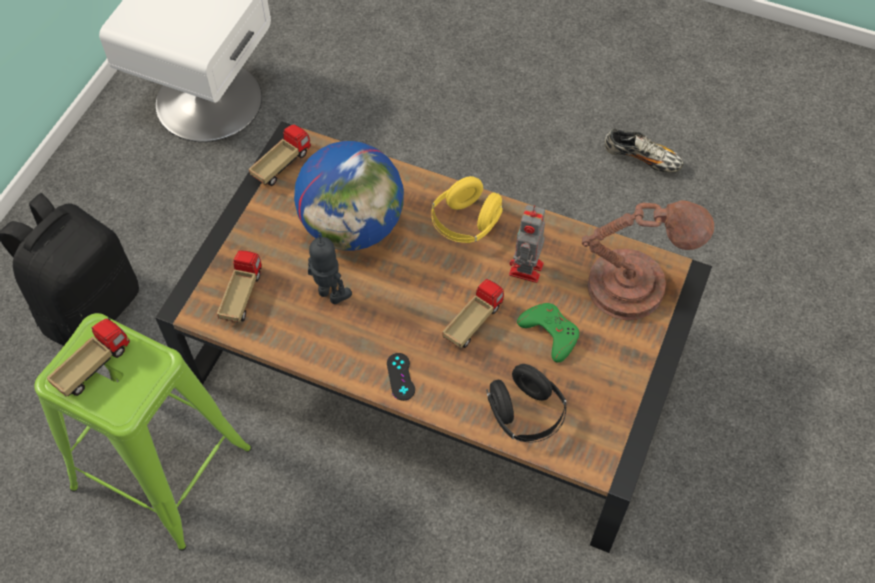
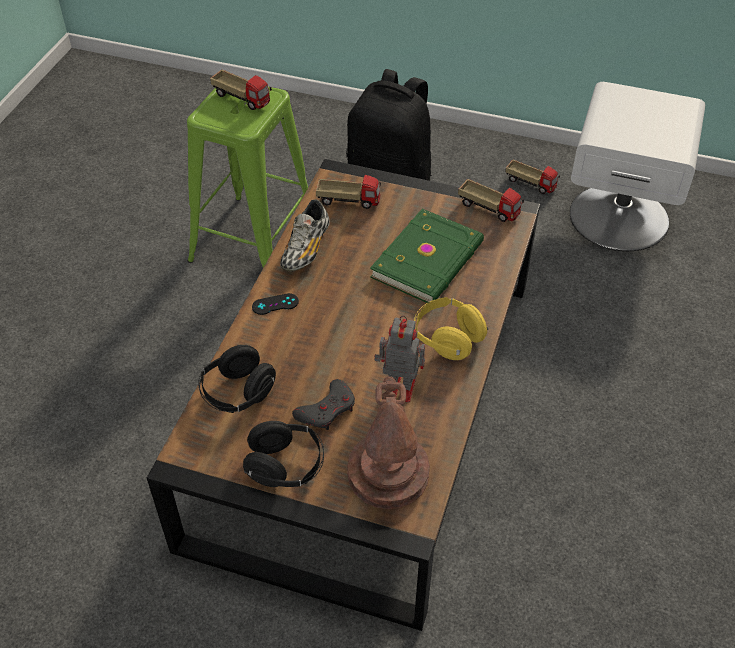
camera: 85 degrees right, 10 degrees down
(330, 295) = (355, 253): toy robot -> none
(353, 227) = (429, 260): globe -> green book
(473, 322) = (335, 350): toy truck -> toy truck (530, 184)
(550, 333) = (327, 409): green game controller -> grey game controller
(618, 371) = (285, 467): none -> black headphones
(642, 159) = (665, 588): shoe -> shoe (306, 249)

